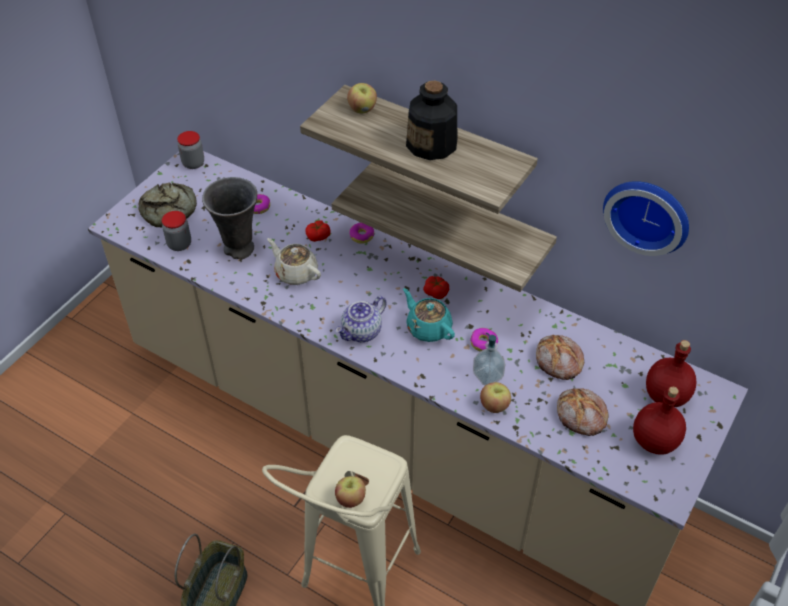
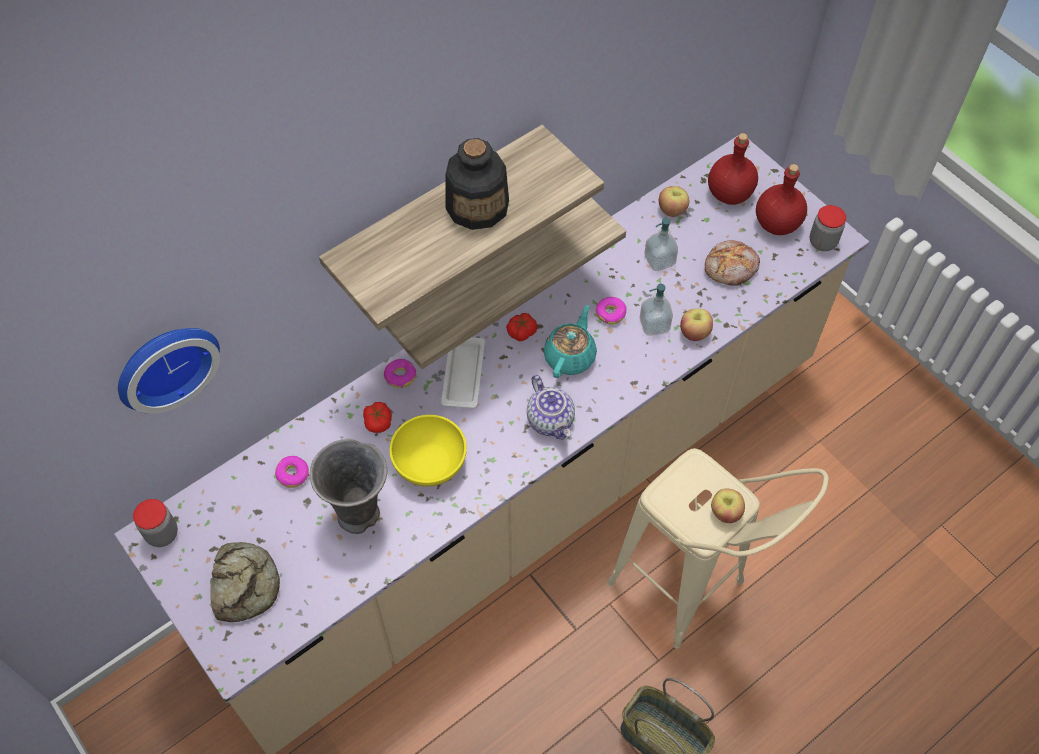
camera: 70 degrees left, 10 degrees up
(179, 244) = (316, 584): jar -> jar (822, 242)
(296, 273) = (429, 462): beige teapot -> yellow bowl
(362, 109) = (380, 252): apple -> apple (672, 210)
(380, 269) = (463, 373): none -> white tray
(428, 328) = (570, 356): turquoise teapot -> turquoise teapot turned 135 degrees clockwise
(558, 362) = (659, 260): bread -> soap dispenser
(648, 213) = (644, 75): wall clock -> wall clock (164, 363)

